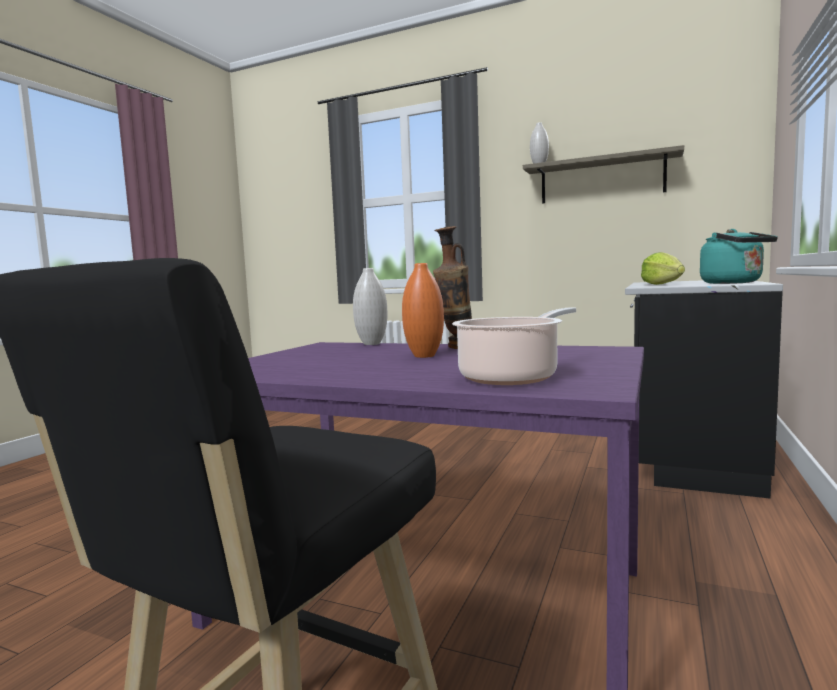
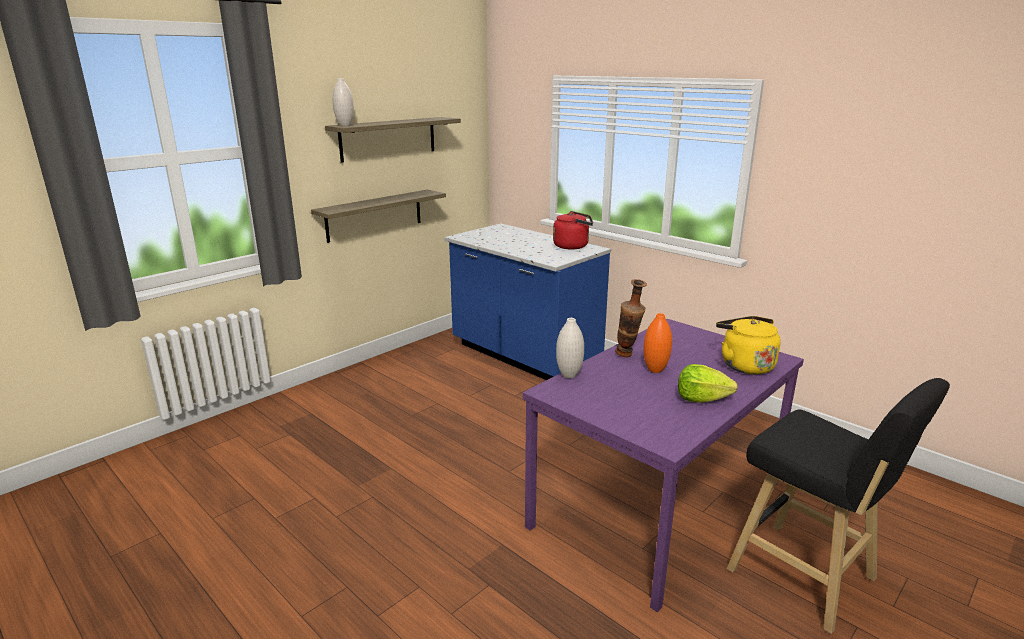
camera: 70 degrees left, 15 degrees up
(512, 377) = (744, 365): cooking pot -> yellow kettle
(576, 258) = (374, 215): none -> shelf
(662, 284) = (529, 250): lettuce -> lettuce (701, 399)
(687, 453) = (524, 357): black counter -> blue counter
(734, 283) = (573, 246): turquoise kettle -> red kettle

